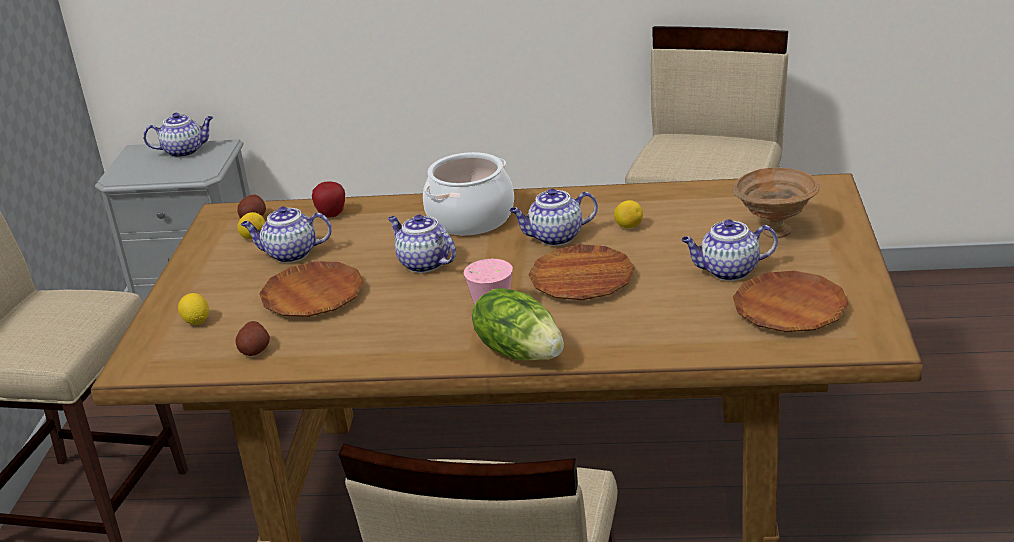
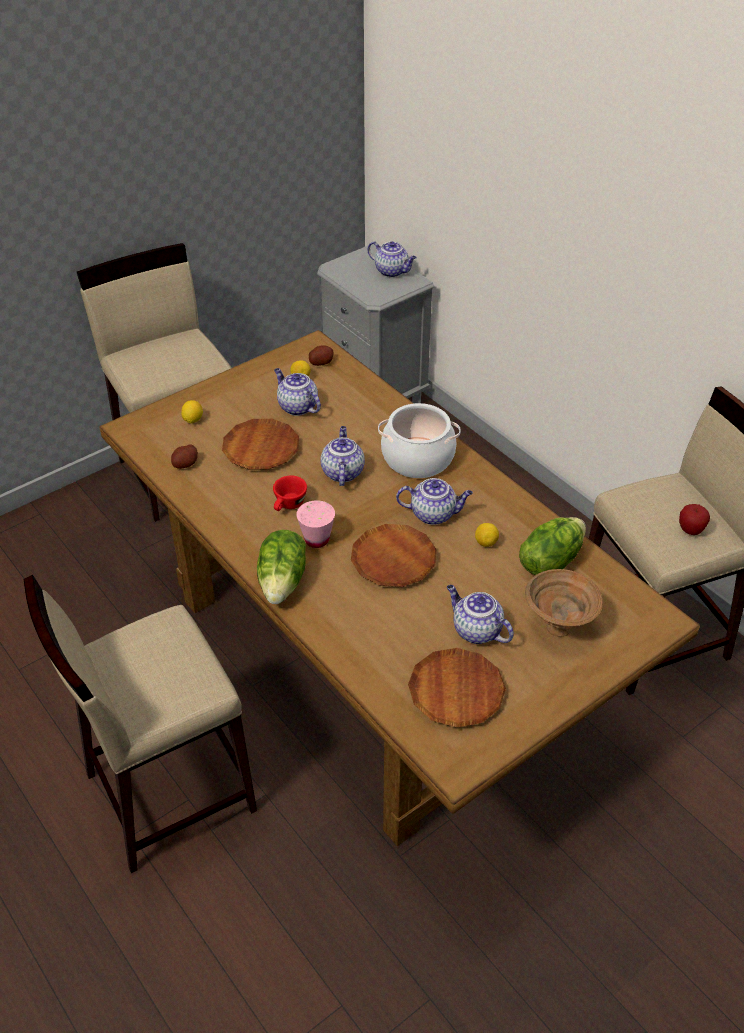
camera: 45 degrees right, 15 degrees up
(332, 215) = (359, 392): apple -> apple (690, 531)
(420, 310) = (288, 505): none -> red cup
(555, 237) = (434, 514): teapot -> teapot turned 150 degrees clockwise
(694, 206) = (550, 561): none -> lettuce

